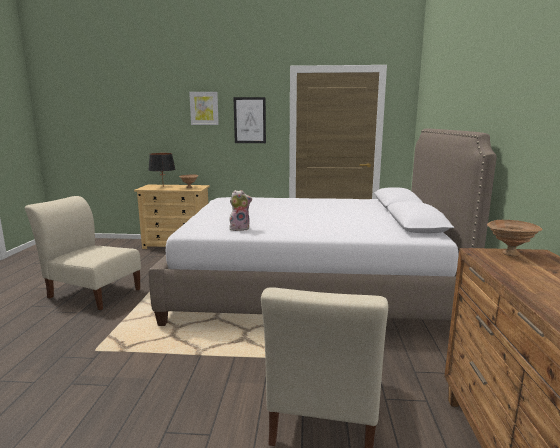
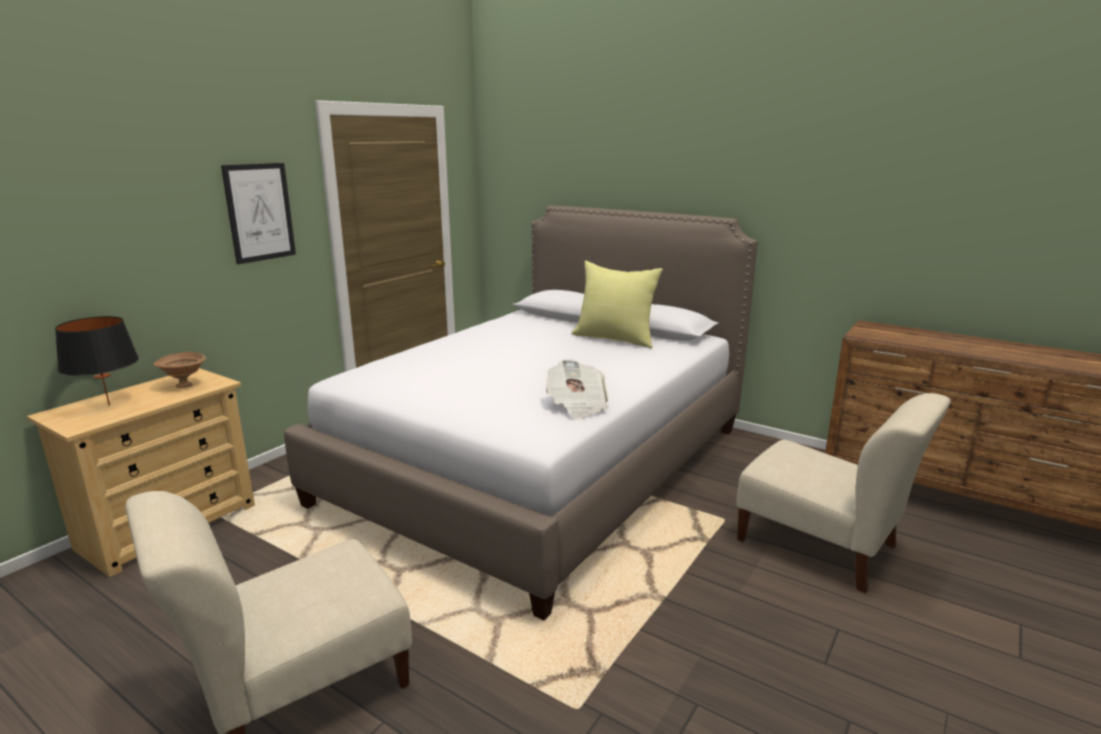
camera: 60 degrees left, 5 degrees up
(204, 108) = (157, 194): picture -> none
(240, 228) = (577, 406): plush toy -> newspaper
(374, 219) = (615, 338): none -> yellow pillow
(509, 254) = (868, 331): brown bowl -> none

